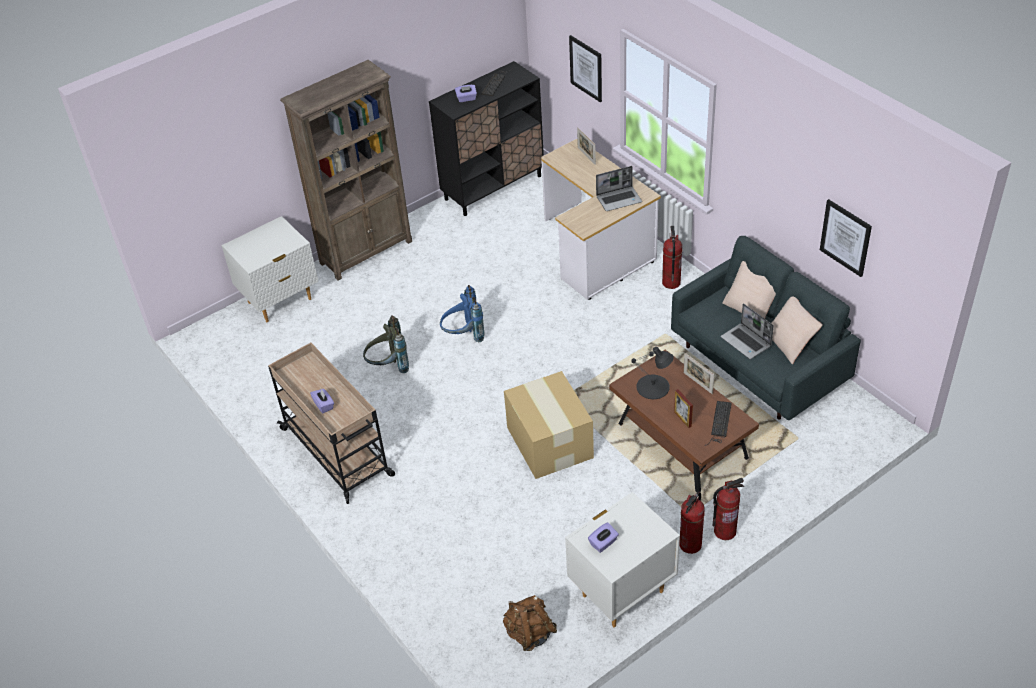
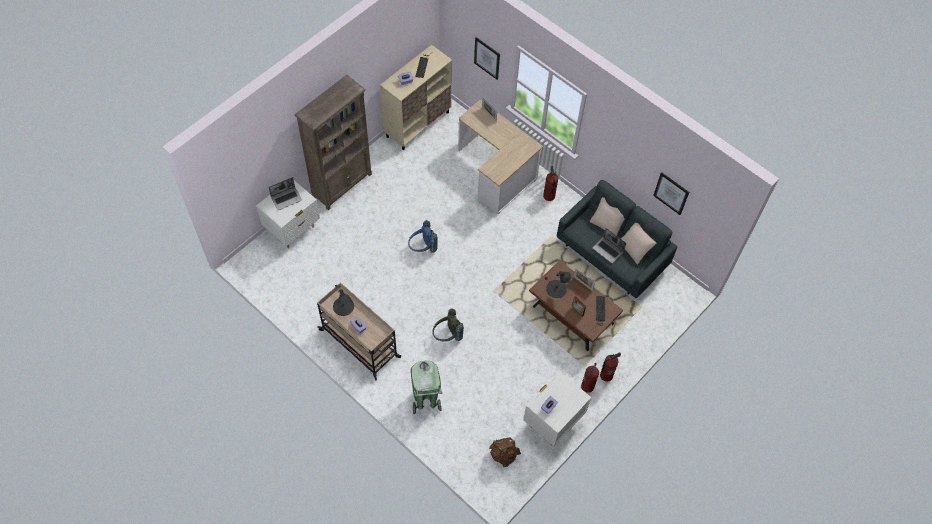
camera: 15 degrees left, 15 degrees up
(308, 377) = (343, 306): none -> black table lamp
(388, 366) = (378, 276): grey backpack -> grey backpack (447, 336)
(419, 539) = (425, 399): none -> green trash can
(493, 187) = (418, 124): black cabinet -> beige cabinet
(549, 443) = (492, 324): cardboard box -> none
(619, 199) = (517, 151): laptop -> laptop (286, 198)

